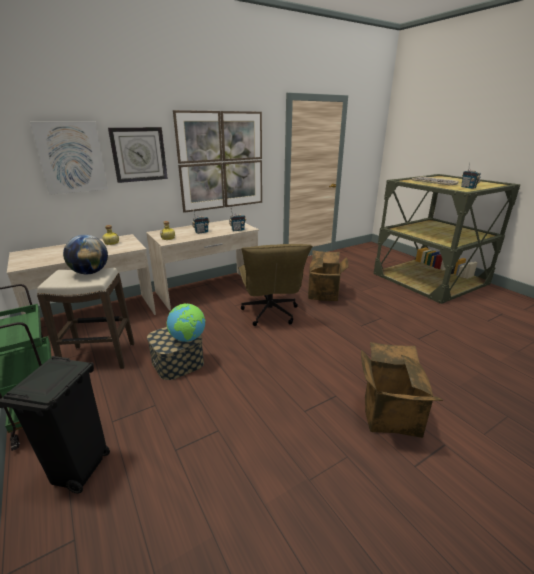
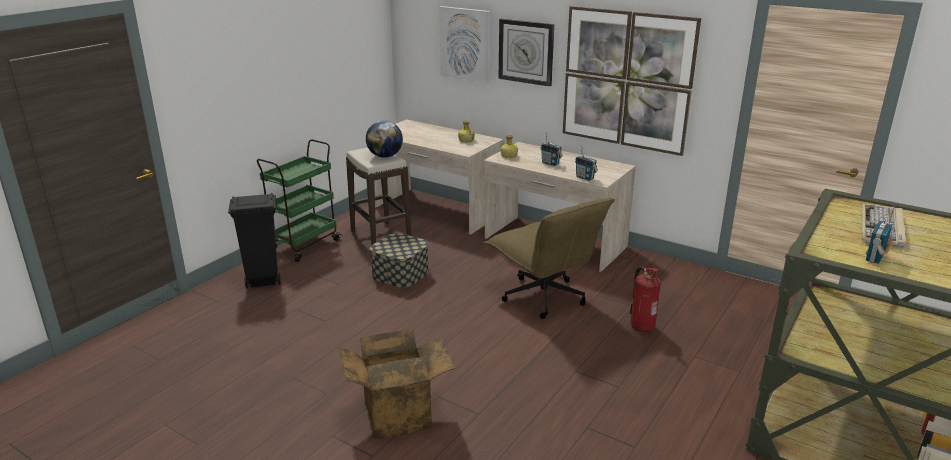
camera: 65 degrees right, 0 degrees up
(188, 338) = (400, 252): globe -> none
(270, 312) = (542, 296): beige office chair -> beige office chair turned 90 degrees counterclockwise
(325, 294) = (641, 326): cardboard box -> fire extinguisher

